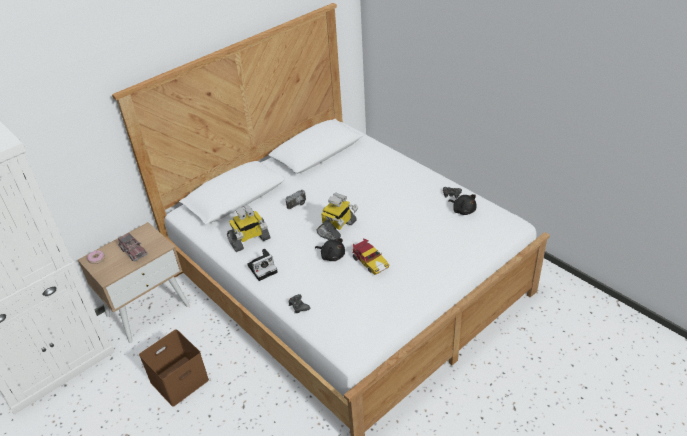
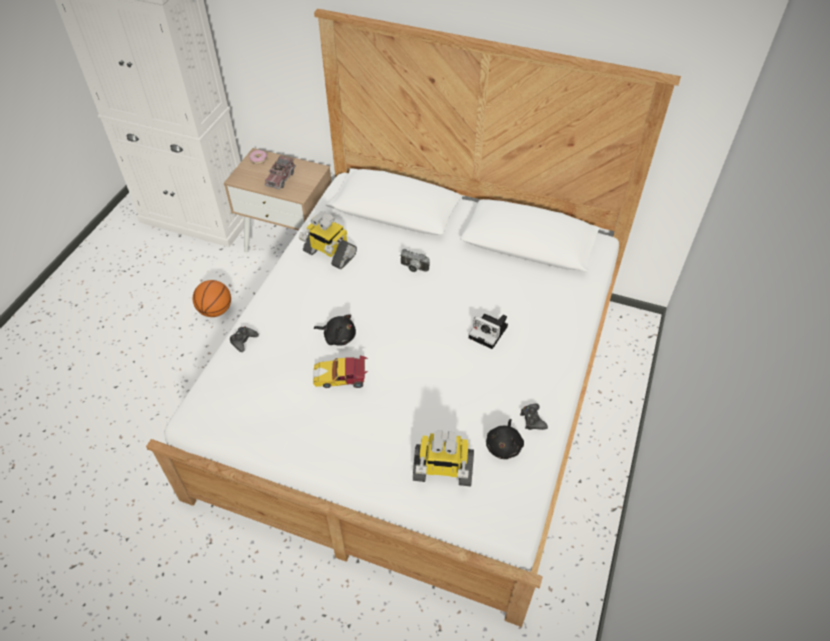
camera: 60 degrees right, 10 degrees up
(179, 379) = (215, 310): brown storage box -> basketball
(263, 268) = (290, 285): camera -> camera (489, 332)
(332, 256) = (338, 337): black plush toy -> black plush toy turned 75 degrees counterclockwise
(337, 229) = (387, 322): toy robot -> toy robot (442, 470)
(370, 262) = (342, 377): toy car -> toy car turned 60 degrees clockwise

